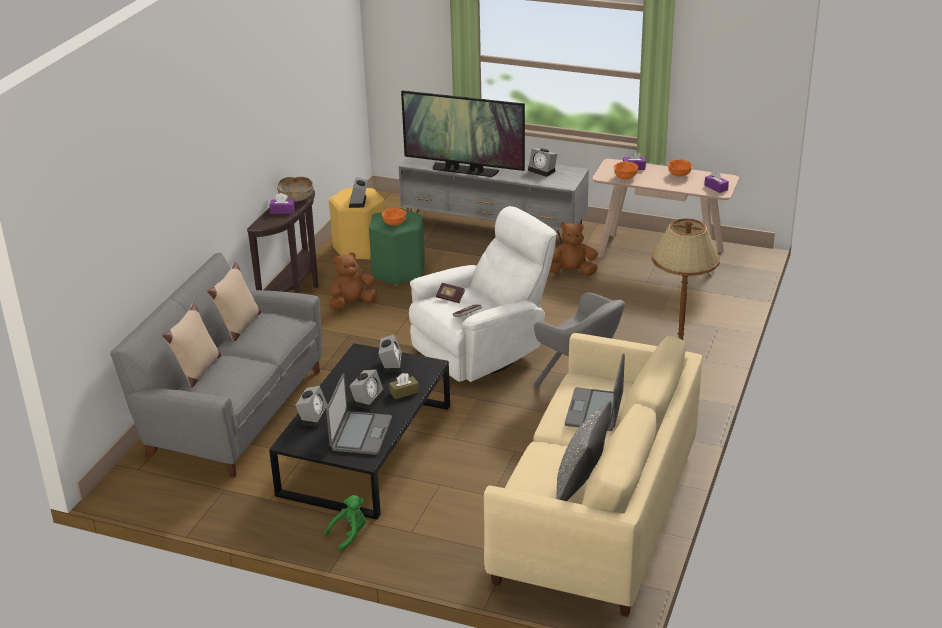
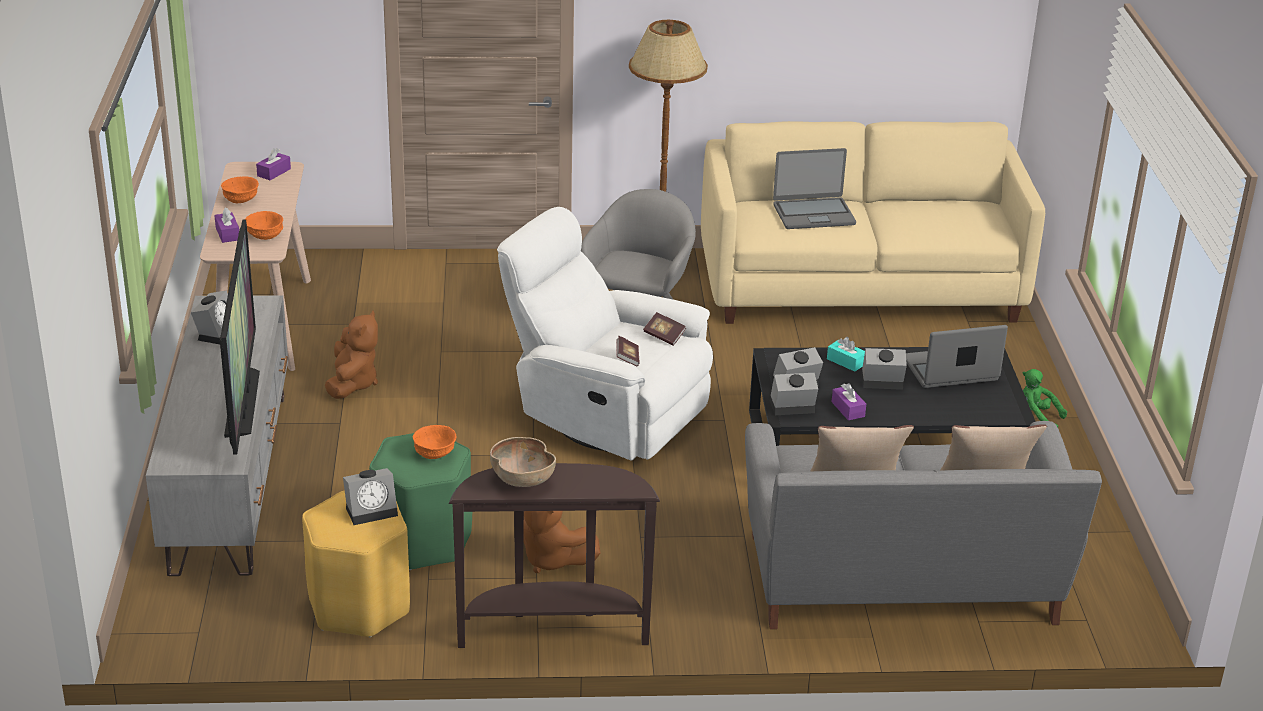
camera: 115 degrees left, 0 degrees up
(282, 211) = (575, 480): purple tissue box -> purple tissue box (848, 409)
(314, 416) = (949, 411): alarm clock -> alarm clock (791, 408)
(404, 392) = (846, 362): brown tissue box -> turquoise tissue box
(571, 272) = (352, 383): brown plush toy -> brown plush toy turned 150 degrees counterclockwise
(581, 482) = (934, 206): grey pillow -> none

